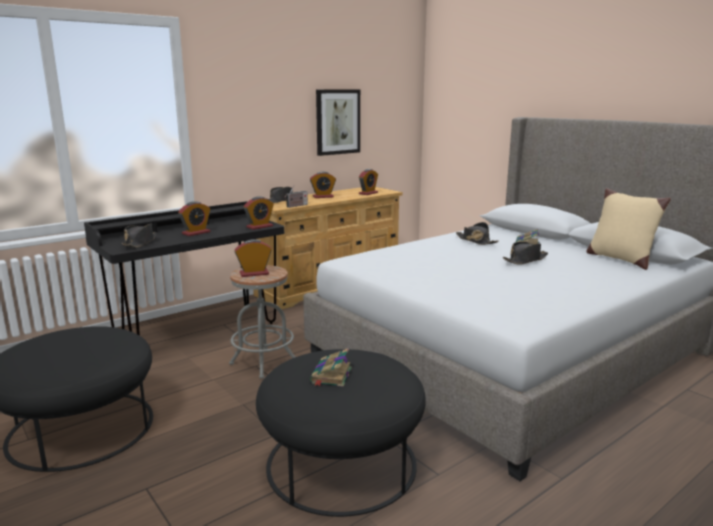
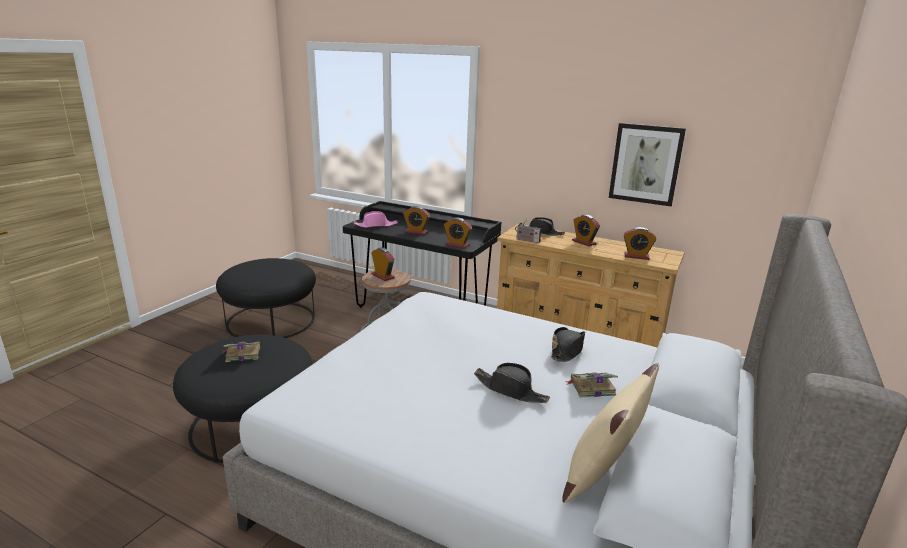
camera: 65 degrees right, 5 degrees up
(140, 243) = (375, 225): black hat -> pink hat

